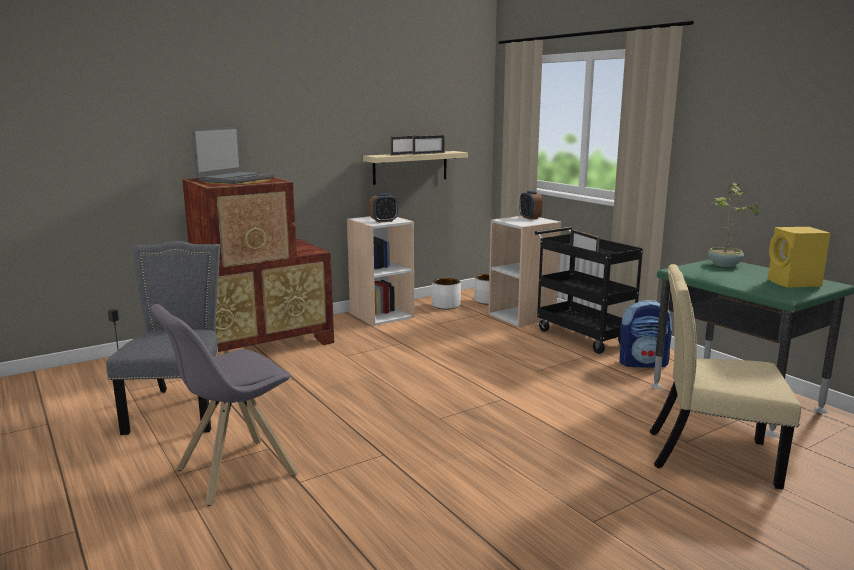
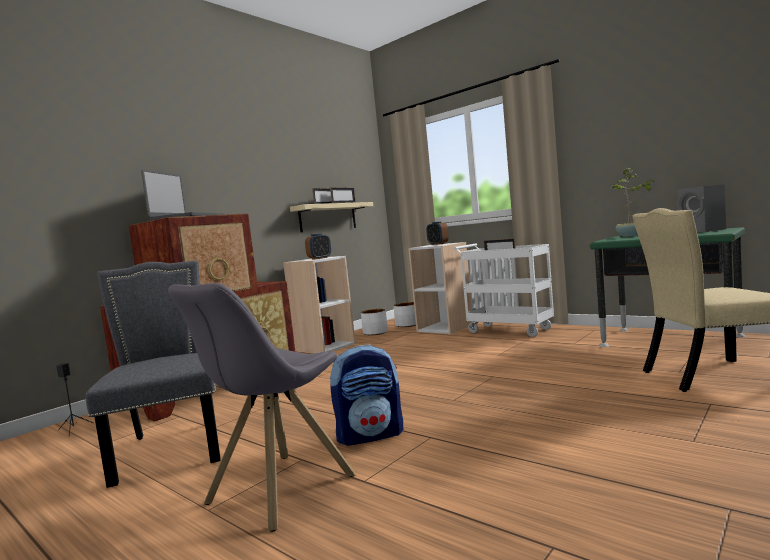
camera: 15 degrees left, 10 degrees down
(581, 337) = (507, 331): black cart -> white cart
(643, 363) = (575, 335): backpack -> backpack (371, 435)
(794, 283) = (703, 231): yellow speaker -> grey speaker

